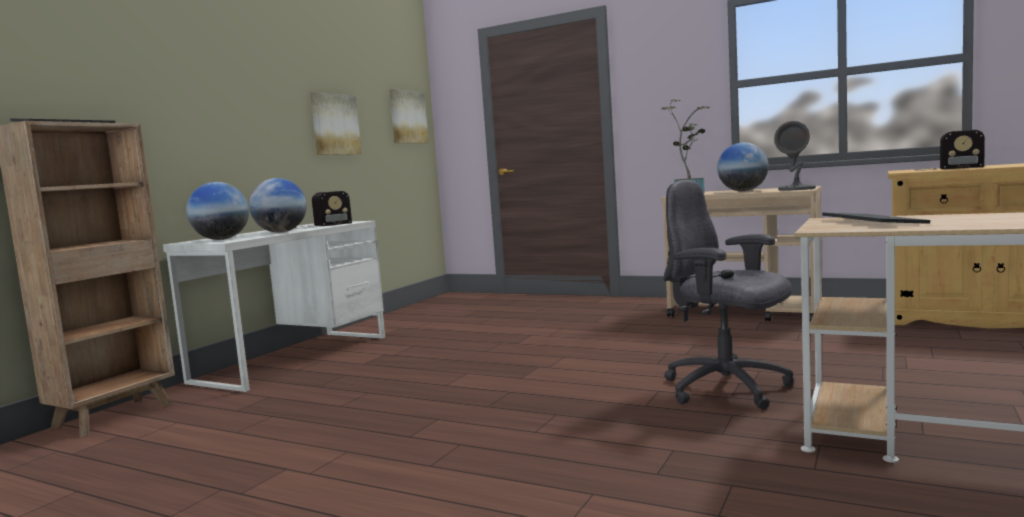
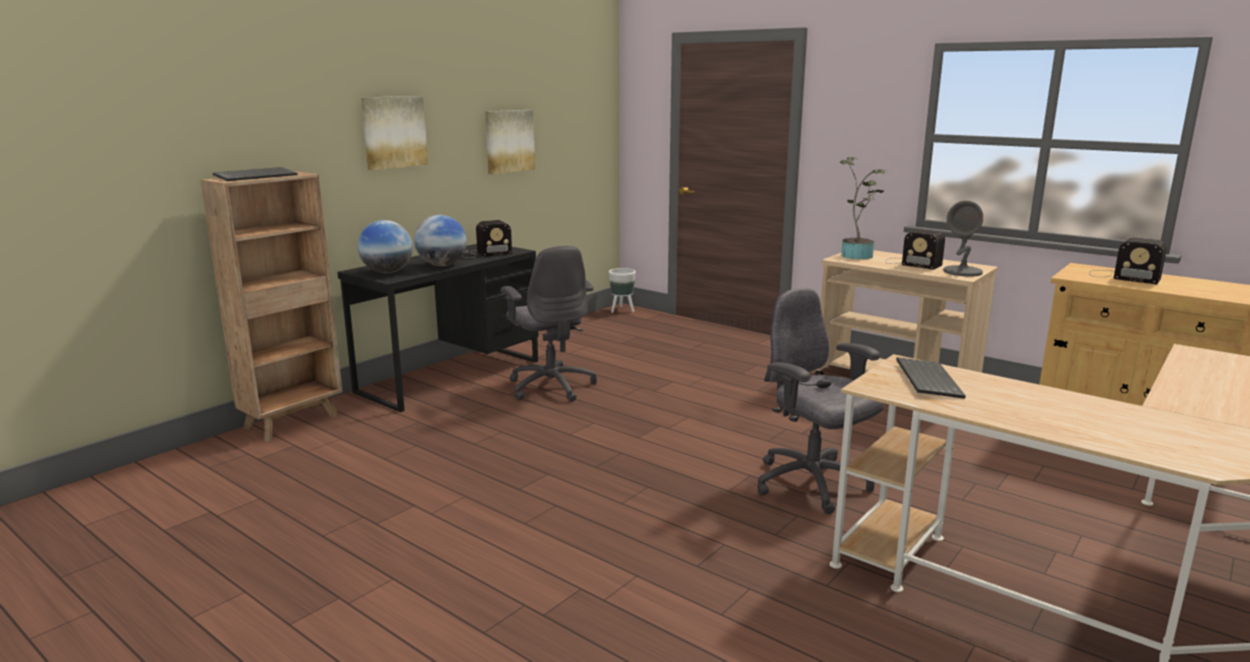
camera: 10 degrees right, 10 degrees up
(294, 358) = (451, 376): white desk -> black desk
(407, 117) = (590, 124): picture -> picture (393, 132)
(408, 353) = (551, 386): none -> grey office chair
(452, 296) = (622, 310): none -> white planter
(743, 191) = (910, 263): globe -> radio

